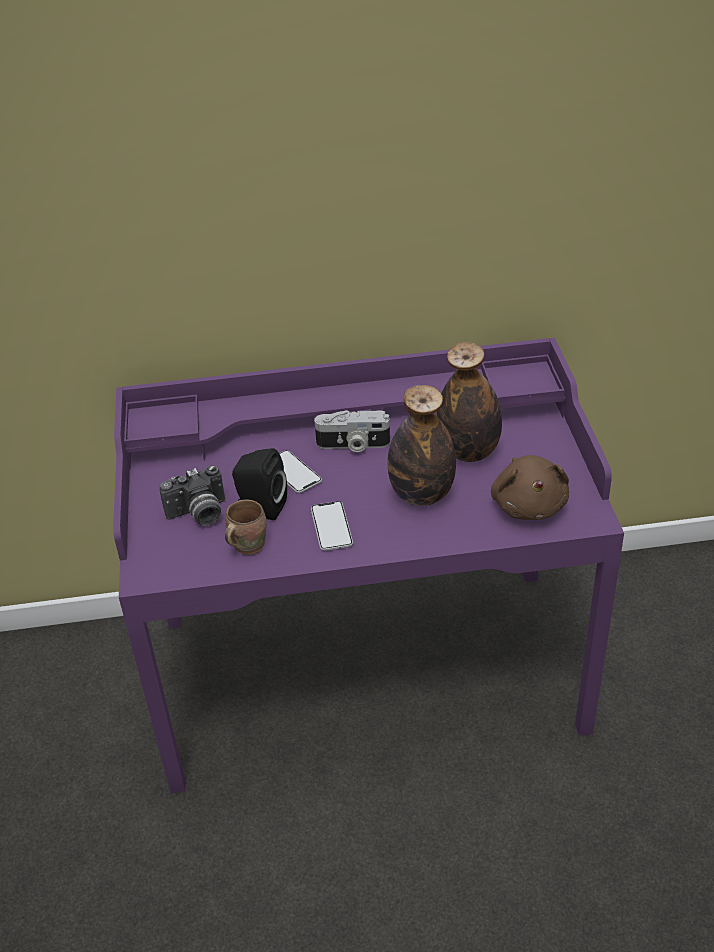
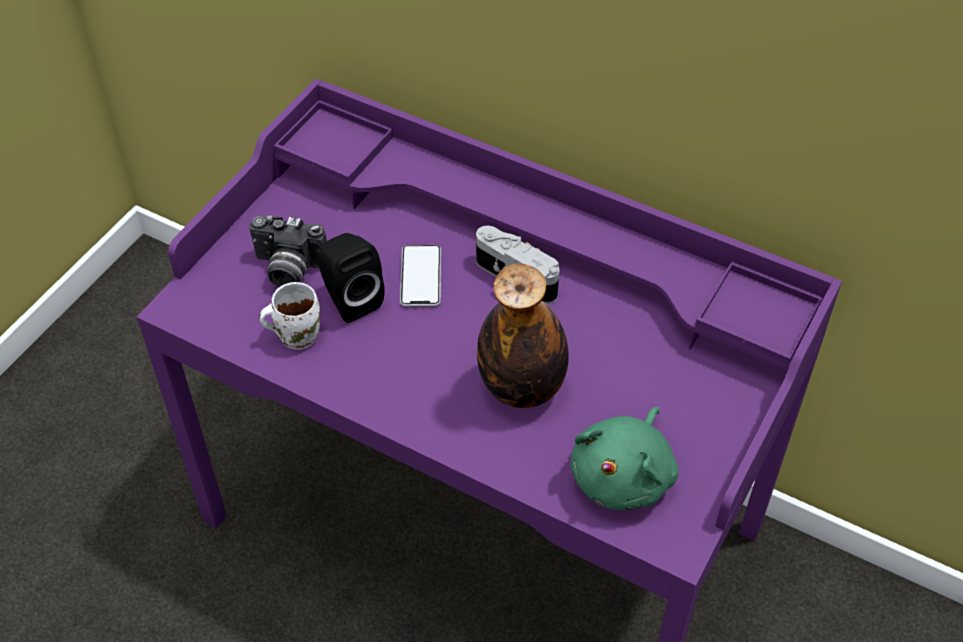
camera: 35 degrees right, 10 degrees up
(246, 545) = (296, 334): brown mug -> white mug
(331, 527) = (394, 366): phone -> none
(468, 452) = (627, 366): bottle -> none
(529, 504) = (624, 476): brown plush toy -> green plush toy

